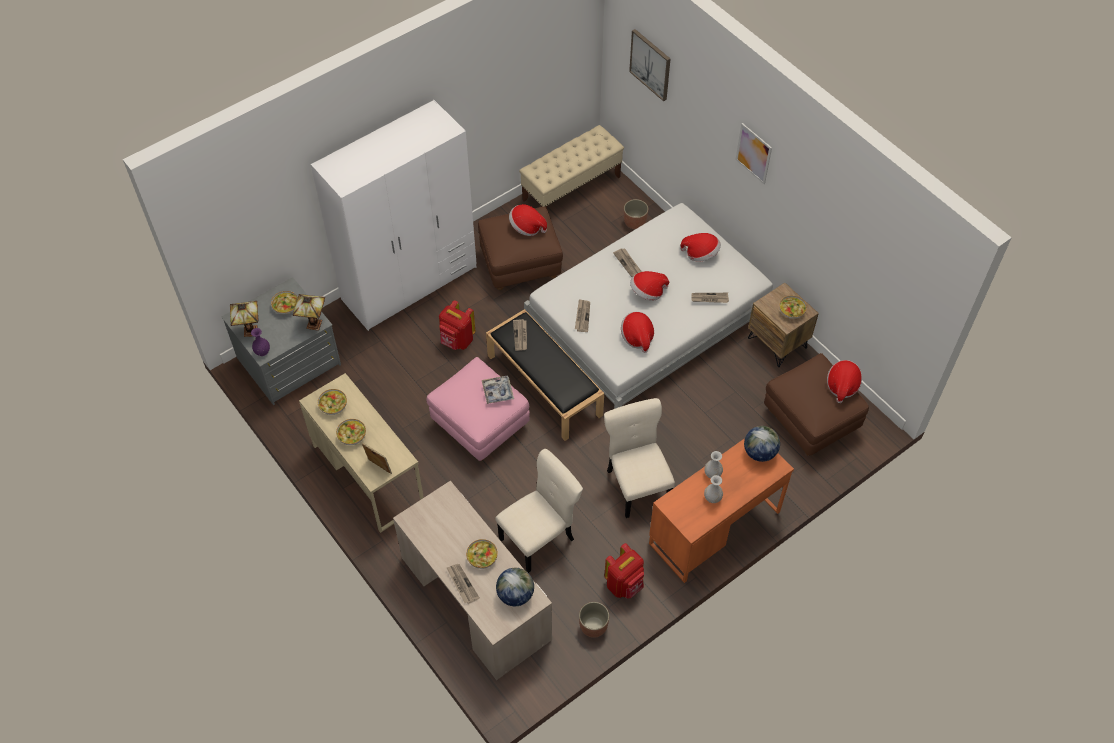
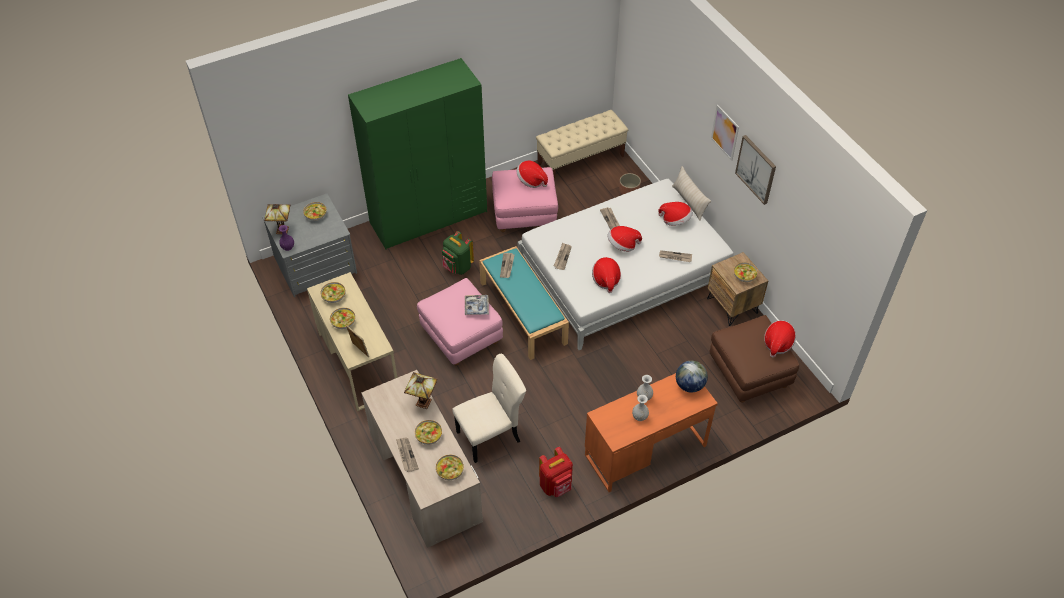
camera: 10 degrees right, 5 degrees down
(313, 325) = (334, 232): table lamp -> table lamp (422, 402)
(410, 283) = (429, 217): white wardrobe -> green wardrobe
(457, 341) = (457, 267): red backpack -> green backpack
(515, 594) = (450, 471): globe -> bowl
(520, 264) = (524, 214): brown ottoman -> pink ottoman
(545, 385) = (523, 313): black bench -> turquoise bench
(593, 626) = (521, 516): planter -> none
(637, 485) = (585, 405): beige chair -> none
(650, 64) = (651, 54): picture -> picture (756, 169)
(711, 229) = (689, 202): none -> beige pillow

